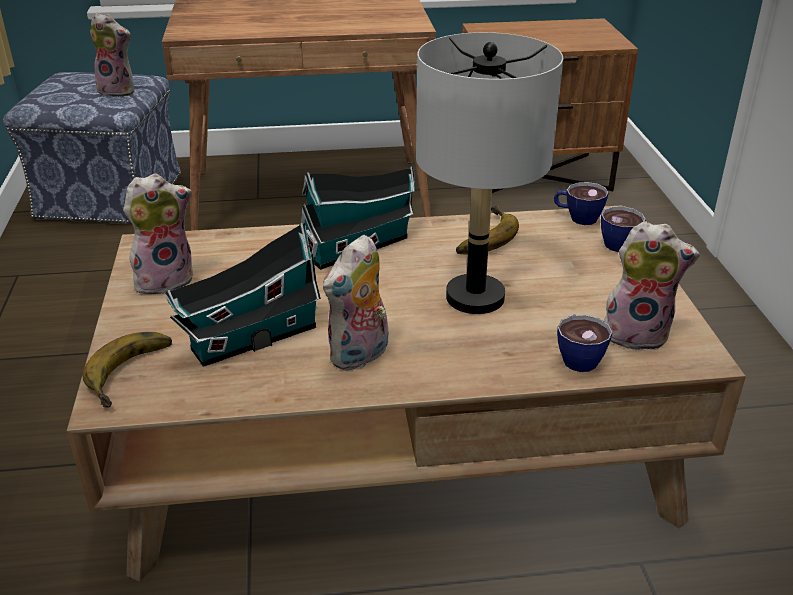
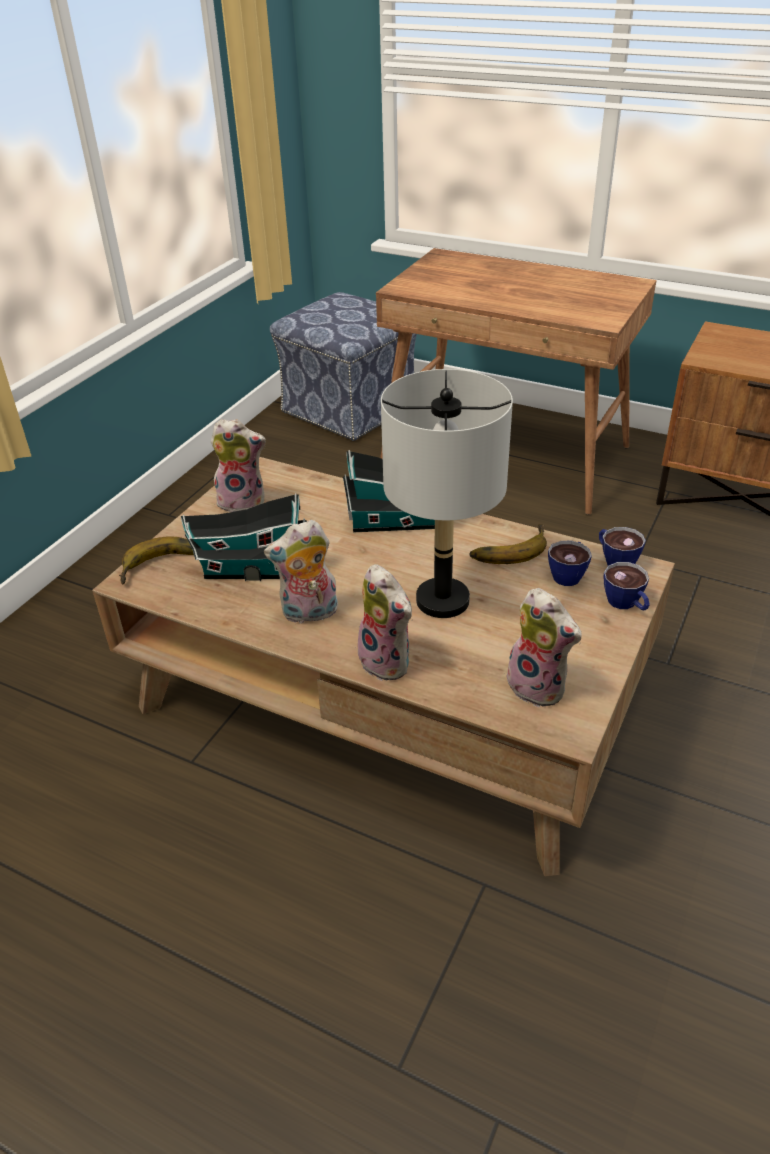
camera: 35 degrees right, 5 degrees up
(119, 91) = (364, 321): plush toy -> plush toy (388, 661)
(577, 356) = (467, 684): cup -> cup (568, 574)

